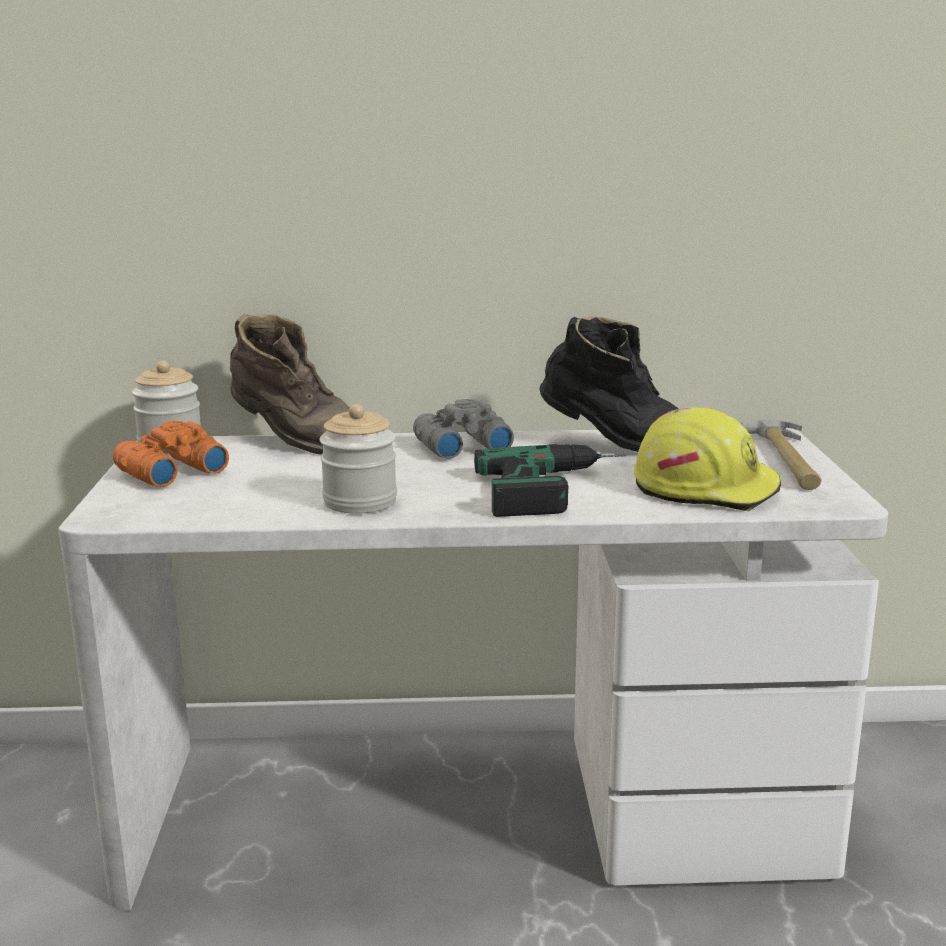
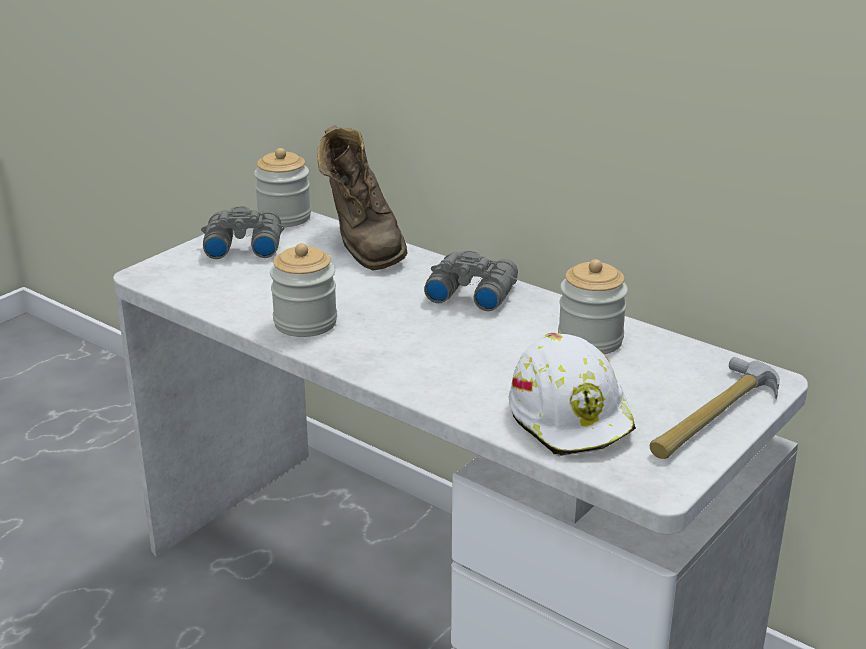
camera: 40 degrees right, 10 degrees up
(169, 472) = (242, 245): orange binoculars -> grey binoculars
(560, 489) = (459, 368): power drill -> none
(615, 447) = (590, 340): black boot -> jar
(705, 489) = (572, 417): yellow hard hat -> white hard hat

